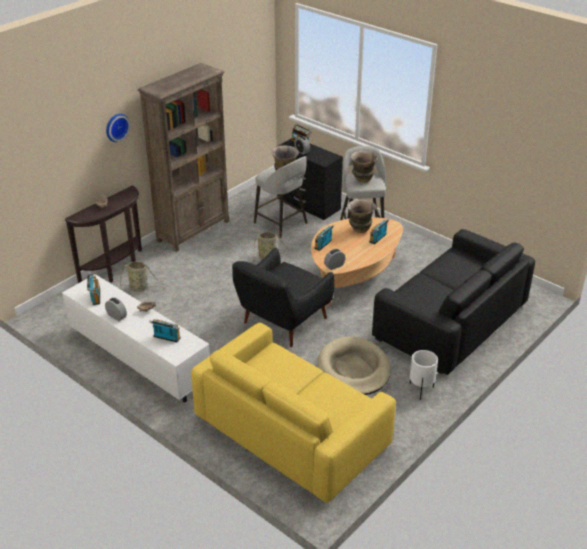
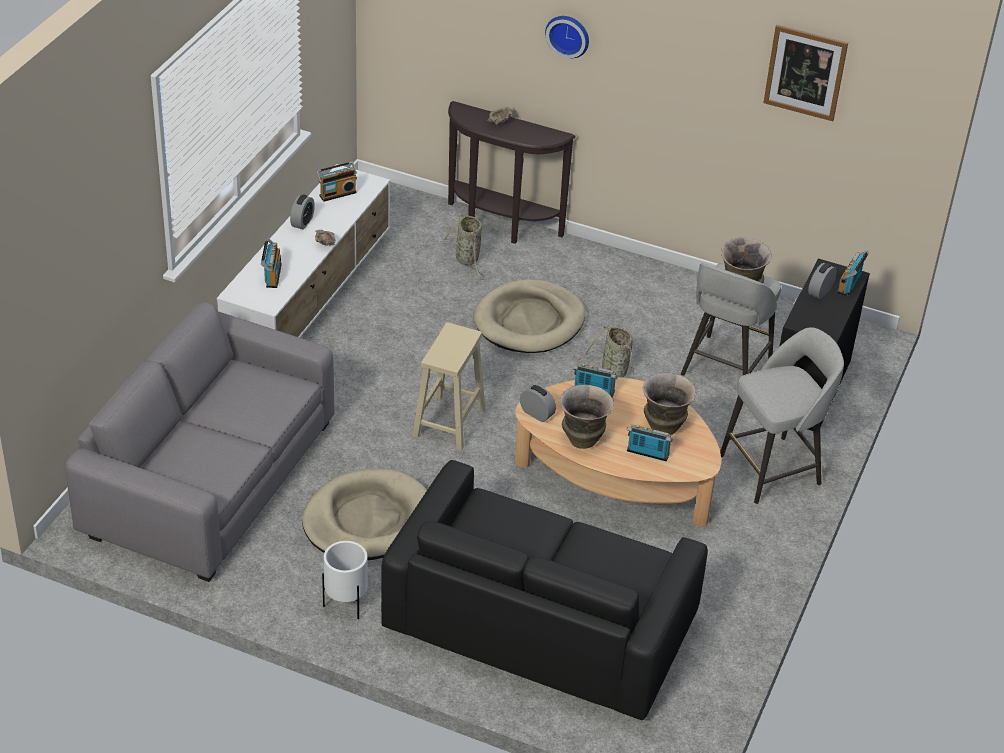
camera: 70 degrees right, 5 degrees up
(194, 230) = (645, 276): brown bookcase -> none
(210, 277) = (529, 321): none -> beige dog bed
(222, 66) = (805, 72): none -> picture
(282, 323) = (449, 422): black armchair -> beige stool
(291, 432) = (209, 476): yellow sofa -> grey sofa
(362, 179) = (782, 385): vase -> vase (582, 439)

